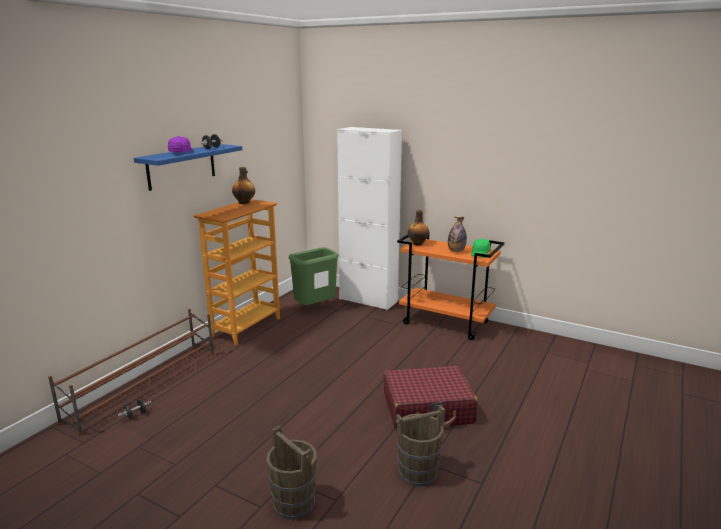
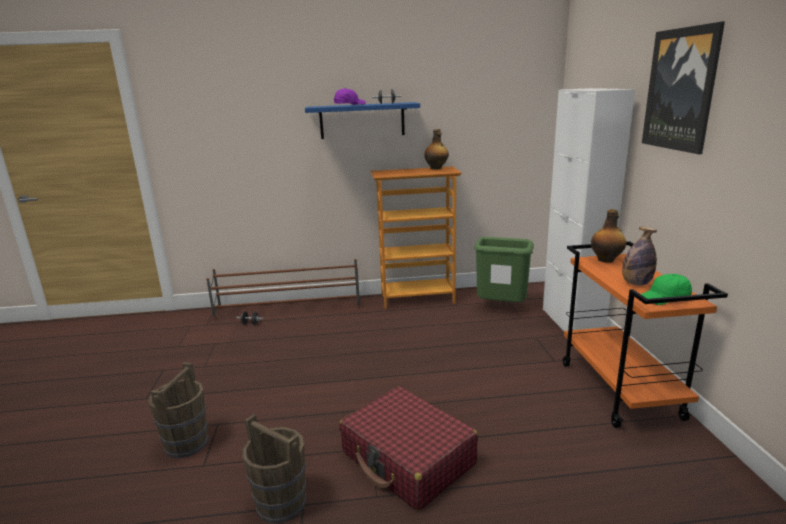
camera: 55 degrees right, 0 degrees up
(442, 132) = (681, 89): none -> picture

